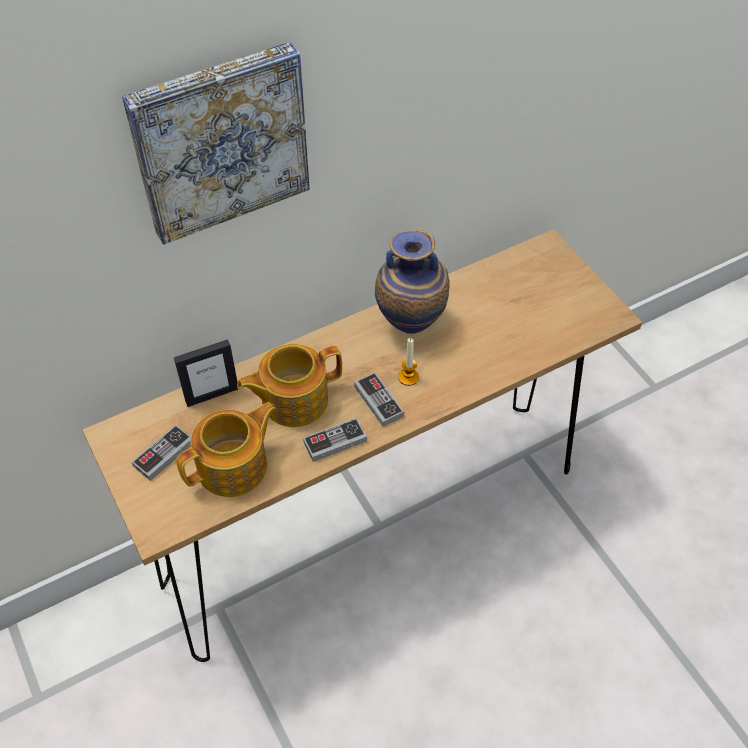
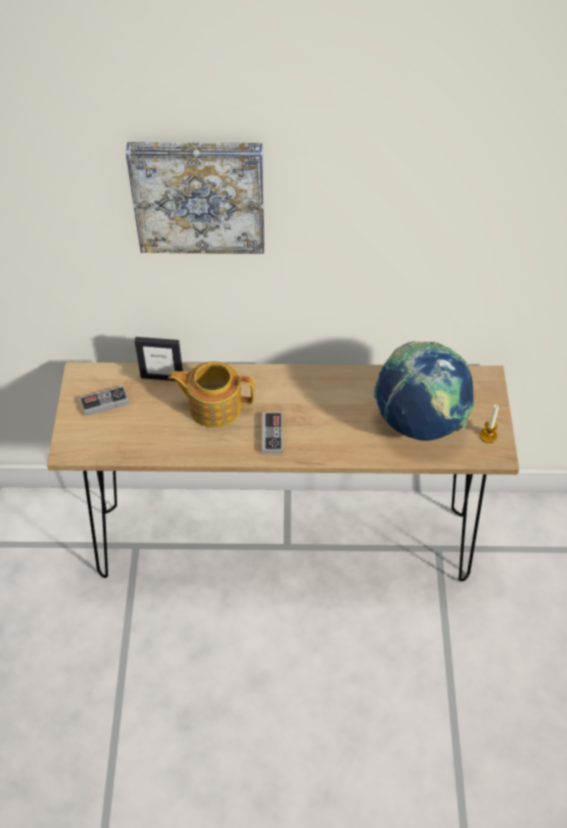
camera: 30 degrees right, 0 degrees up
(234, 466) = (144, 433): teapot -> none
(335, 441) = (222, 448): game controller -> none
(408, 377) = (305, 427): candle -> candle (488, 436)
(411, 325) = (335, 391): vase -> none
(517, 319) = (420, 422): none -> globe

